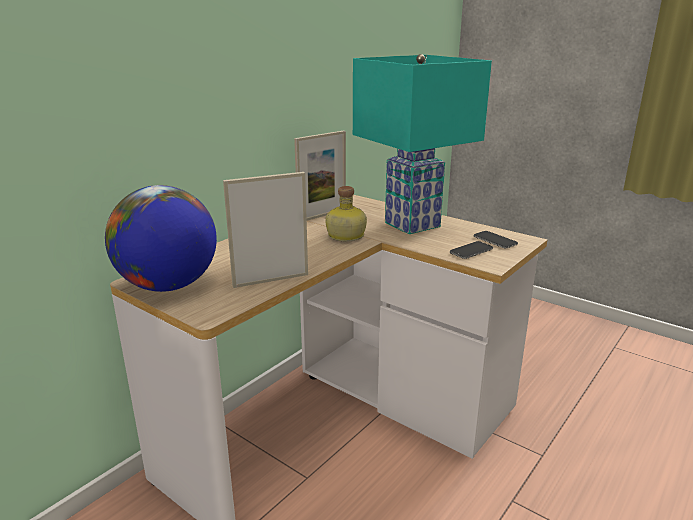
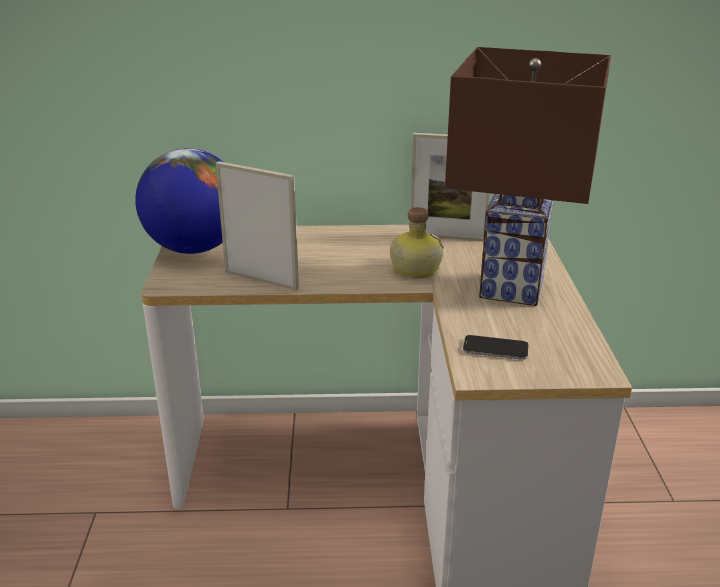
camera: 50 degrees right, 5 degrees up
(410, 224) = (510, 288): turquoise table lamp -> brown table lamp
(495, 240) = (556, 353): phone -> none

